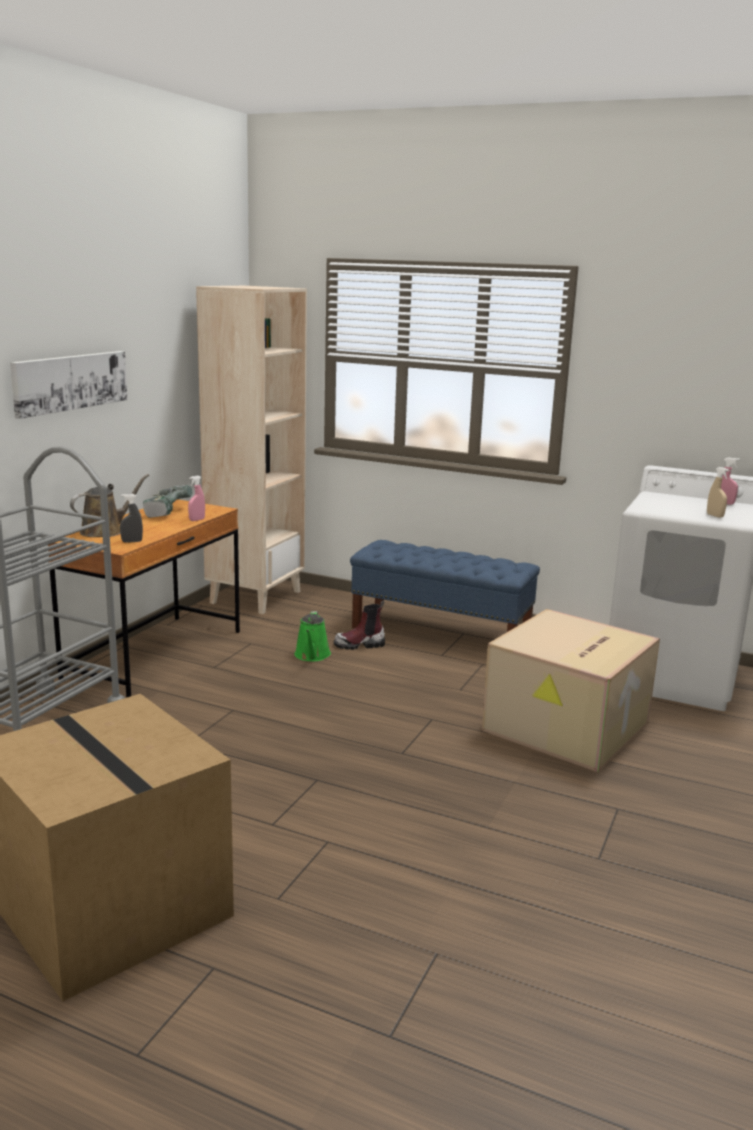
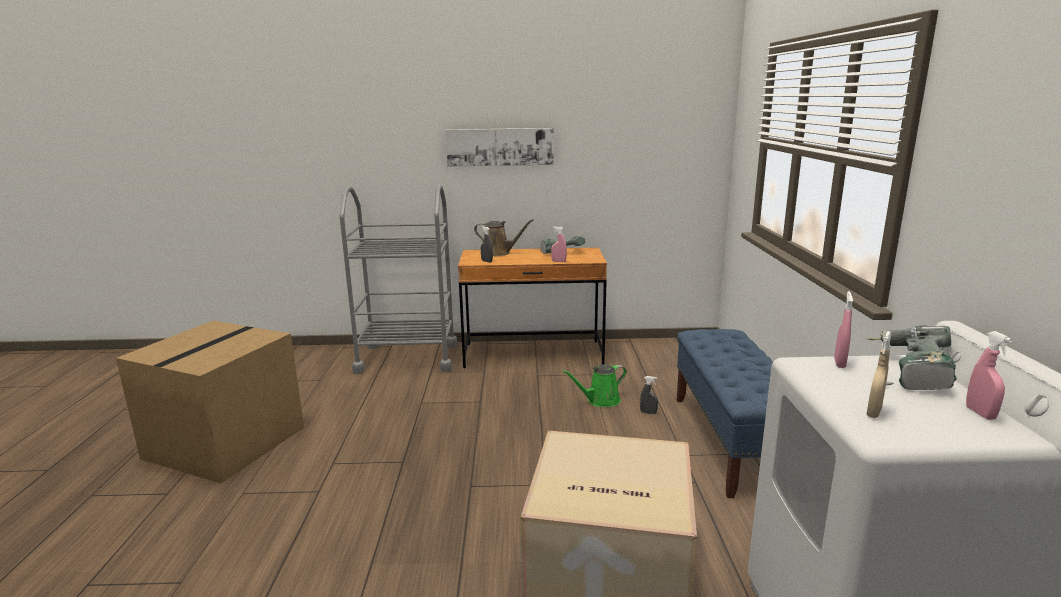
camera: 65 degrees right, 0 degrees up
(255, 597) = (674, 350): beige bookcase -> none
(360, 645) = (648, 412): boot -> grey spray bottle
(647, 503) = (839, 363): none -> pink spray bottle
(670, 498) = (909, 373): none -> power drill

